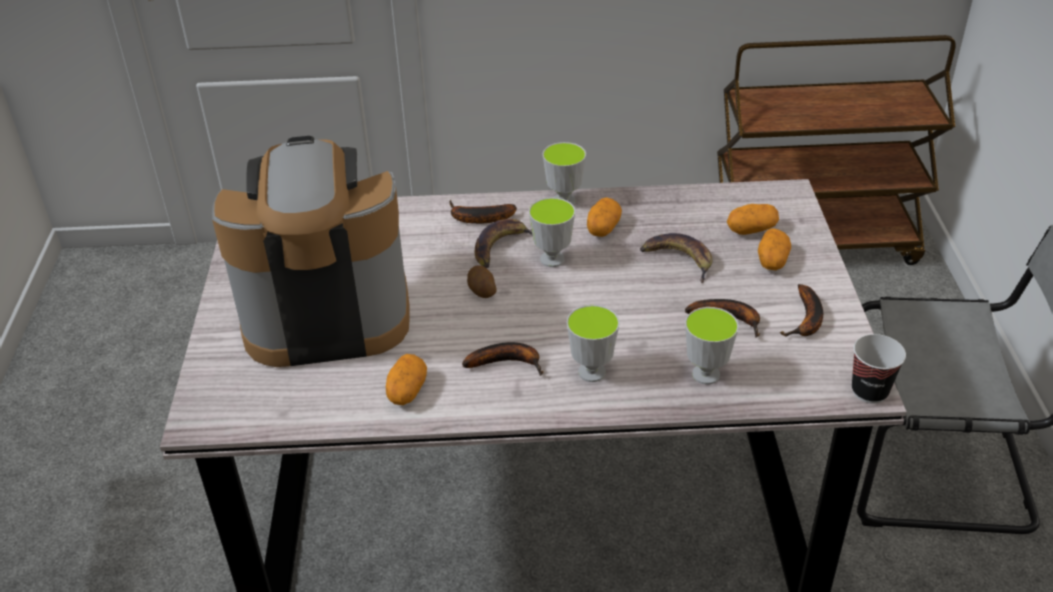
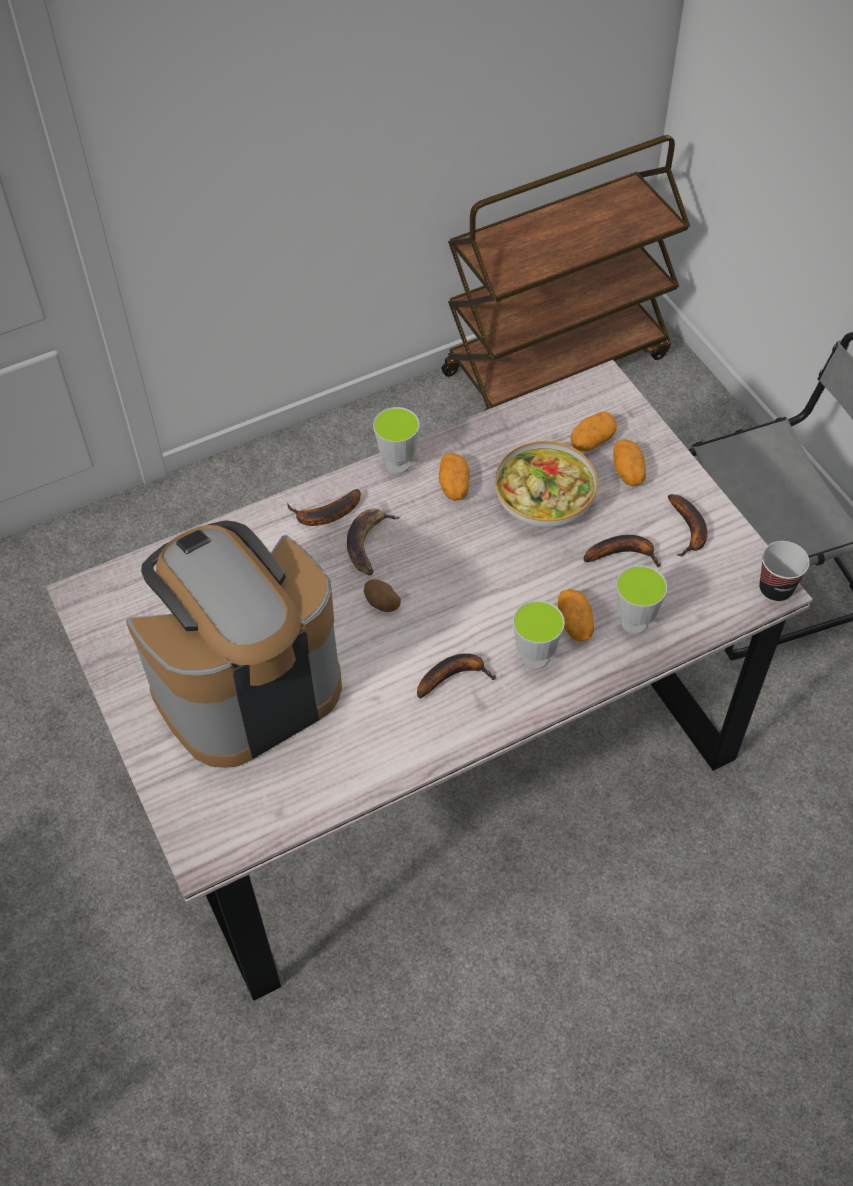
camera: 25 degrees left, 15 degrees up
(406, 391) = (380, 743): potato -> potato (574, 623)
(552, 259) = (427, 541): cup -> none
(679, 259) = (545, 499): banana -> bowl

